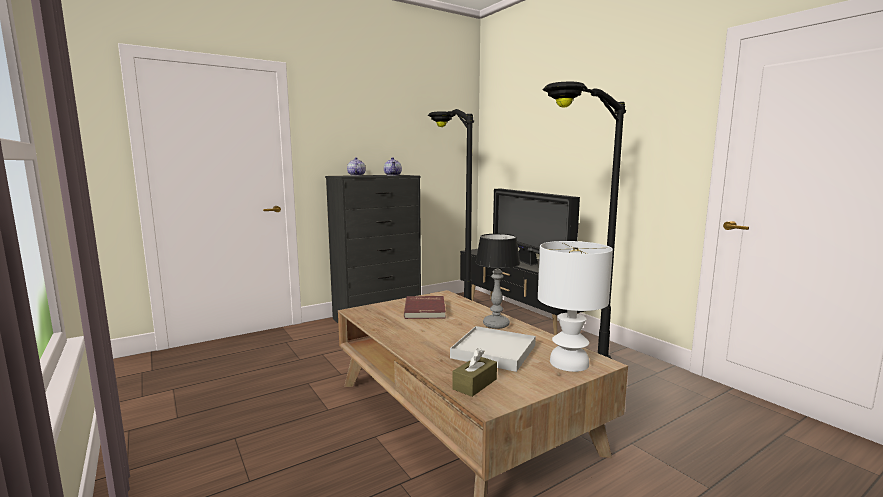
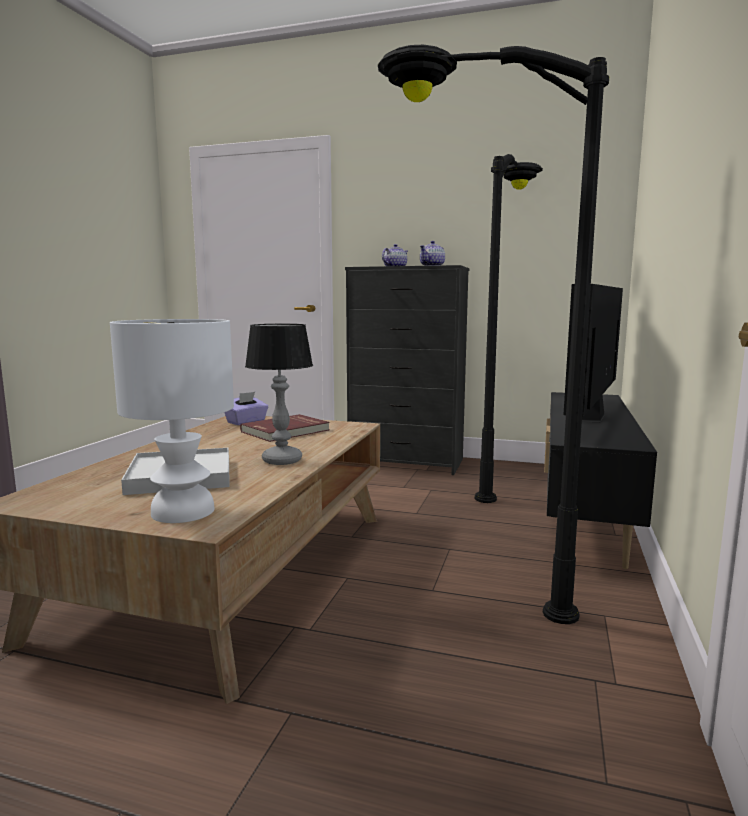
camera: 50 degrees right, 0 degrees up
(377, 312) = (246, 422): none -> purple tissue box
(475, 384) = (67, 487): brown tissue box -> none

